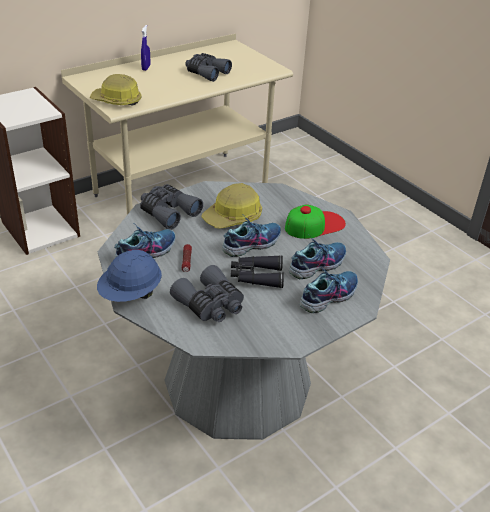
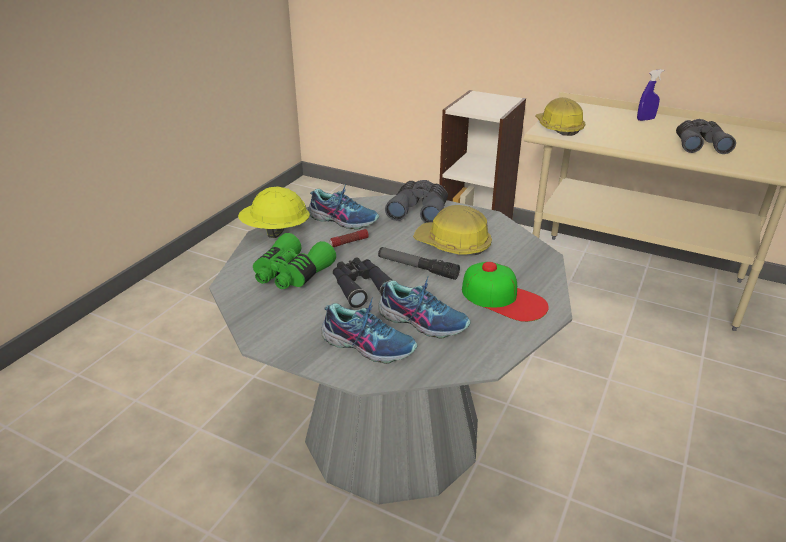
camera: 65 degrees right, 5 degrees down
(131, 294) = (275, 231): blue hard hat -> yellow hard hat
(210, 305) = (291, 274): grey binoculars -> green binoculars
(251, 244) = (417, 268): shoe -> flashlight

